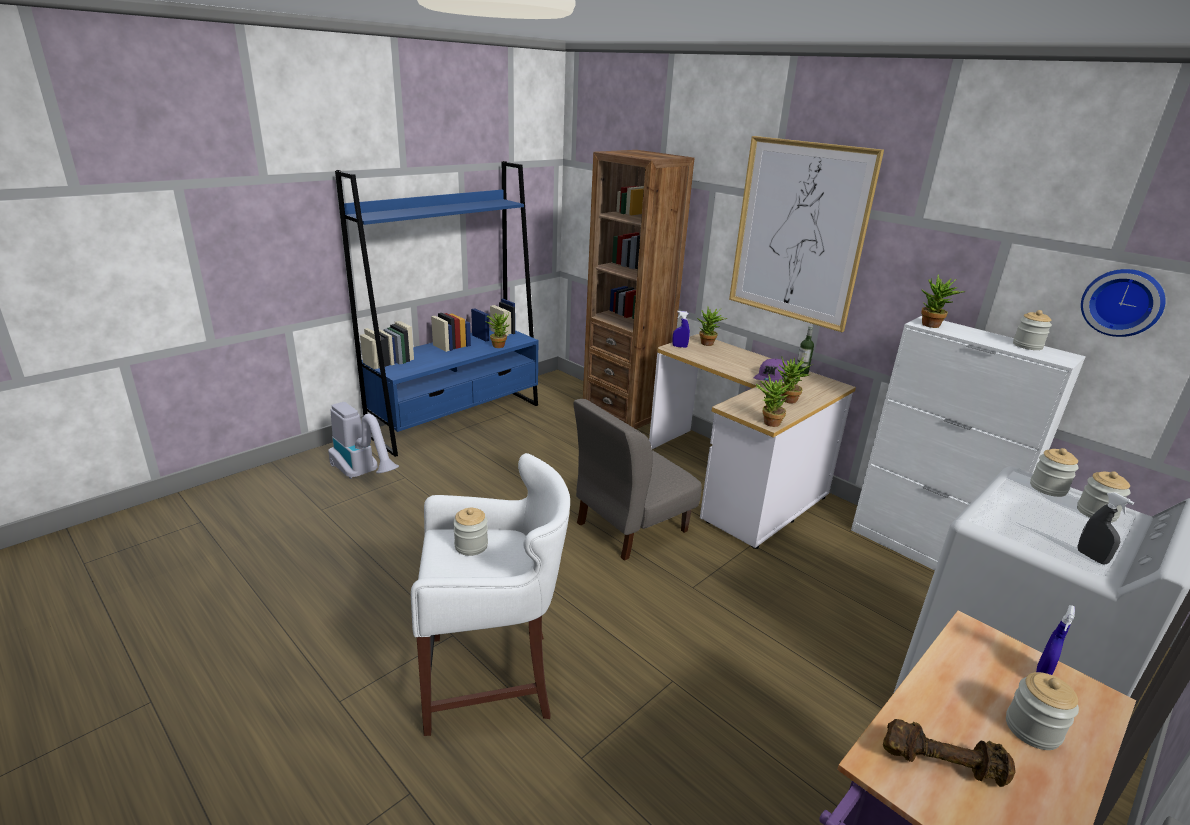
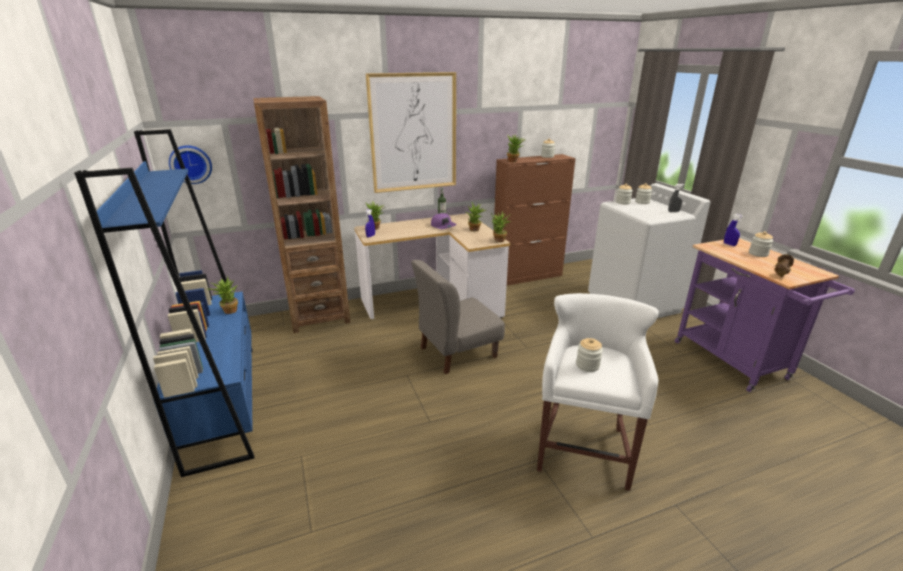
camera: 65 degrees left, 0 degrees up
(363, 474) = (268, 488): vacuum cleaner -> none
(630, 526) = (457, 352): grey chair -> grey chair turned 75 degrees clockwise
(923, 552) = (527, 276): white cabinet -> brown cabinet
(1123, 302) = (566, 126): wall clock -> wall clock (191, 164)

